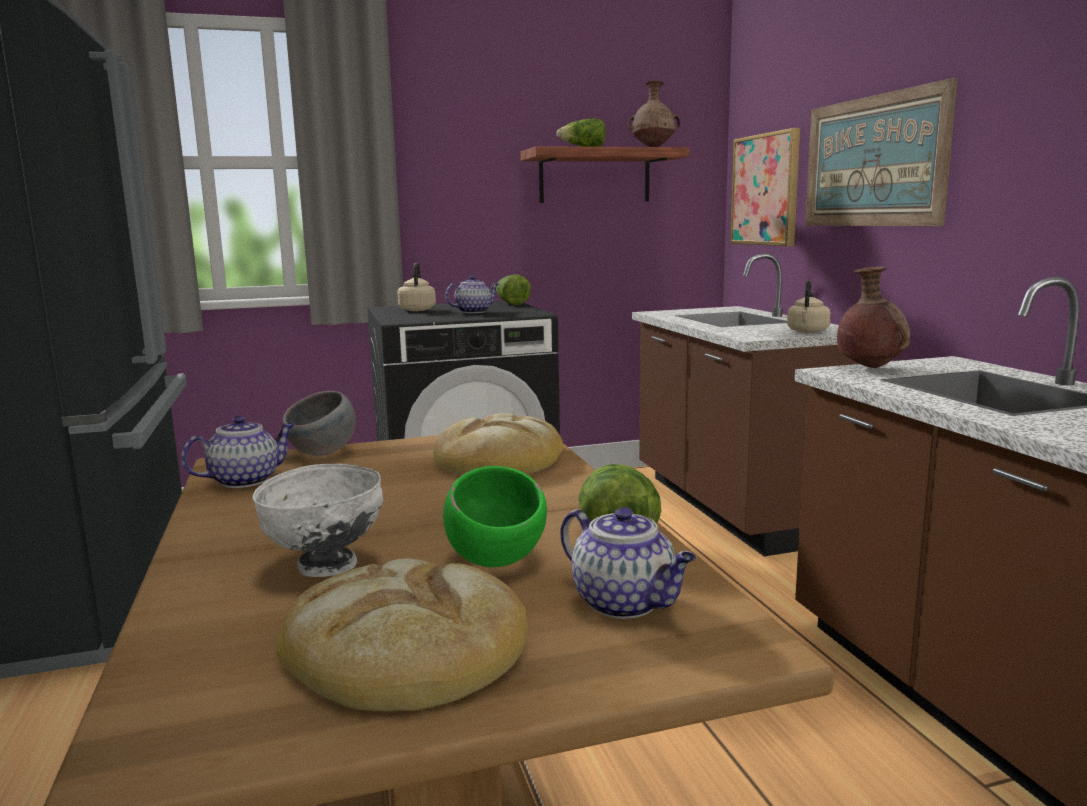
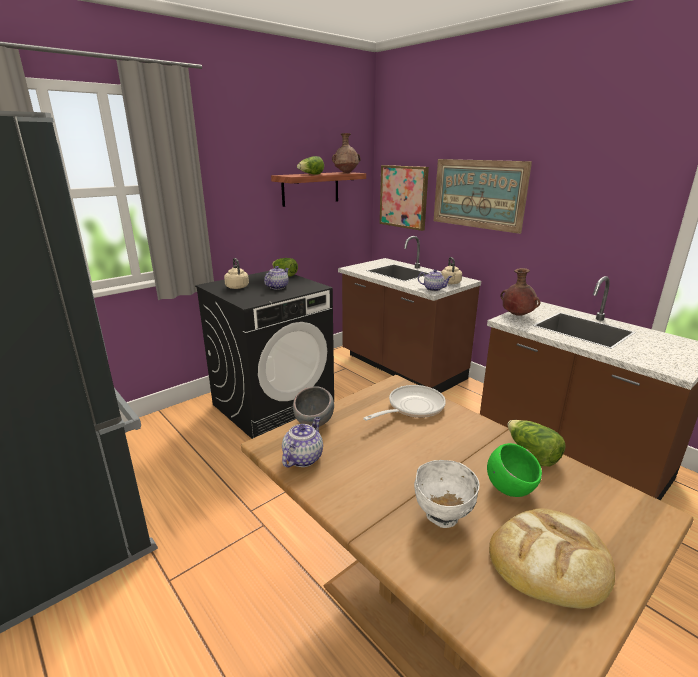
camera: 25 degrees left, 10 degrees up
(500, 458) = (412, 407): bread -> frying pan
(626, 603) = (591, 501): teapot -> teapot (434, 289)

